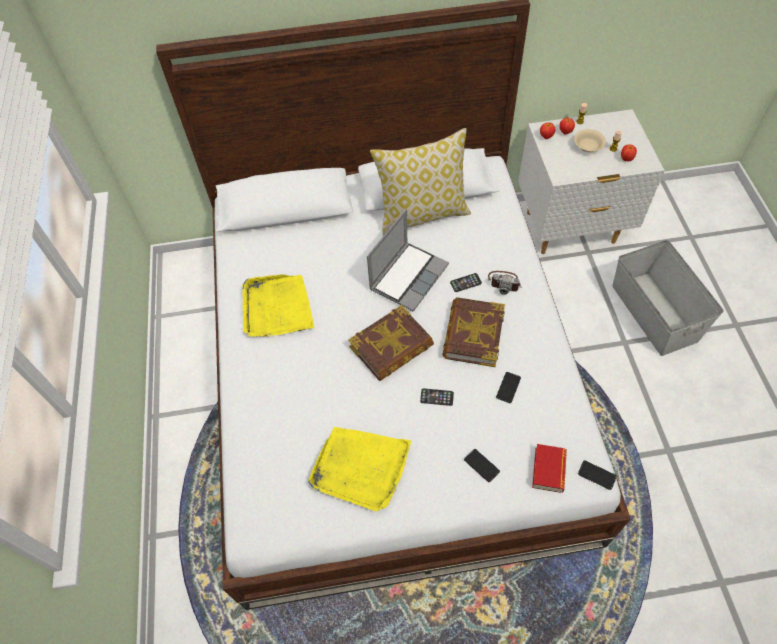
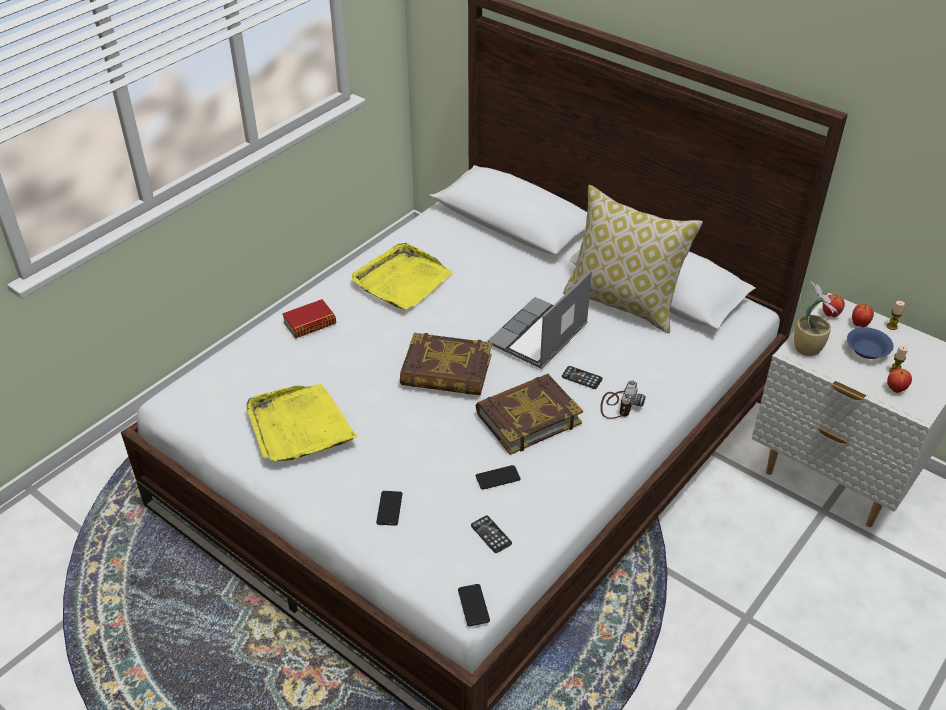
camera: 45 degrees right, 15 degrees down
(408, 276) = (538, 336): laptop -> laptop turned 135 degrees clockwise
(437, 397) = (429, 434): phone -> phone (491, 534)
(504, 282) = (619, 405): camera -> camera turned 135 degrees counterclockwise
(548, 470) = (438, 562): book -> book (310, 323)
(561, 167) = (807, 347): none -> potted plant
(588, 146) = (867, 351): beige bowl -> blue bowl
(653, 313) = (822, 622): grey storage box -> none

